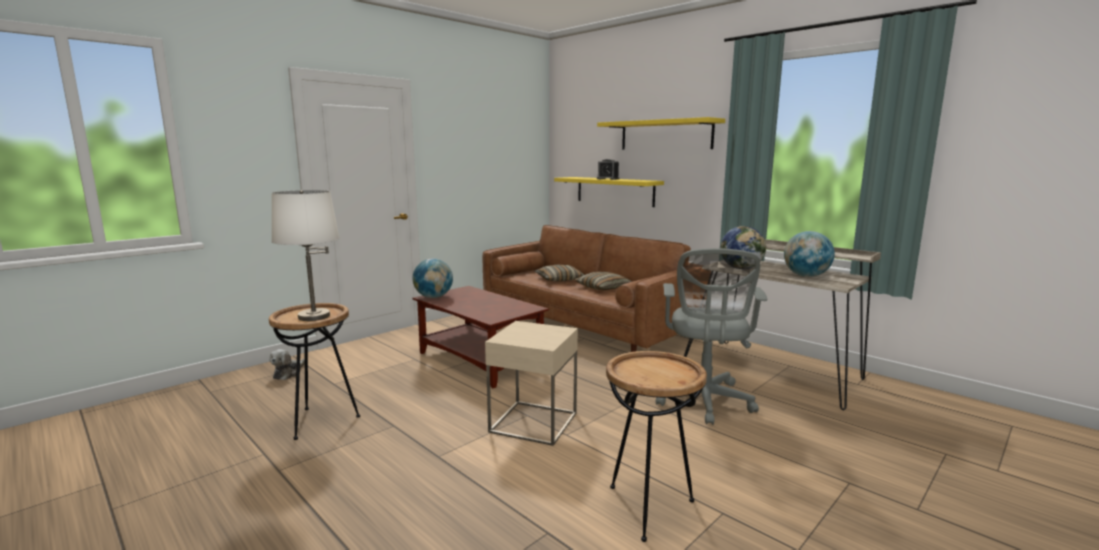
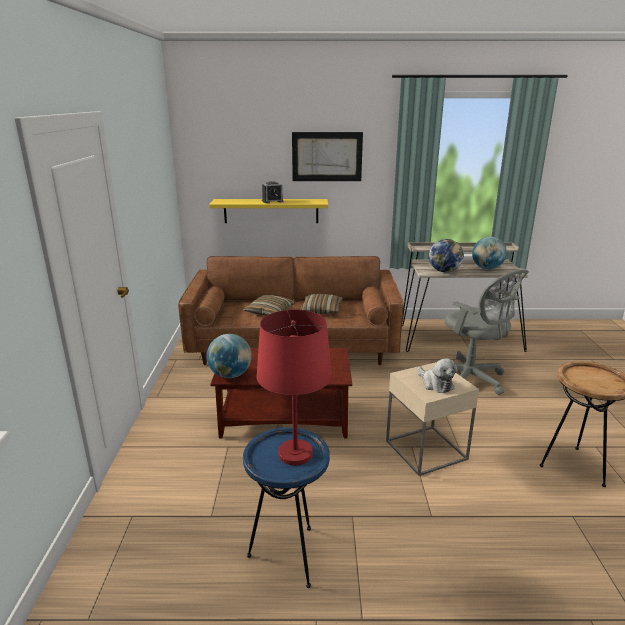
camera: 45 degrees left, 10 degrees up
(288, 373) = (132, 537): plush toy -> plush toy (435, 384)
(314, 316) = (296, 454): white table lamp -> red table lamp
(320, 421) = (289, 556): brown side table -> blue side table
(665, 135) = (327, 157): yellow shelf -> picture

